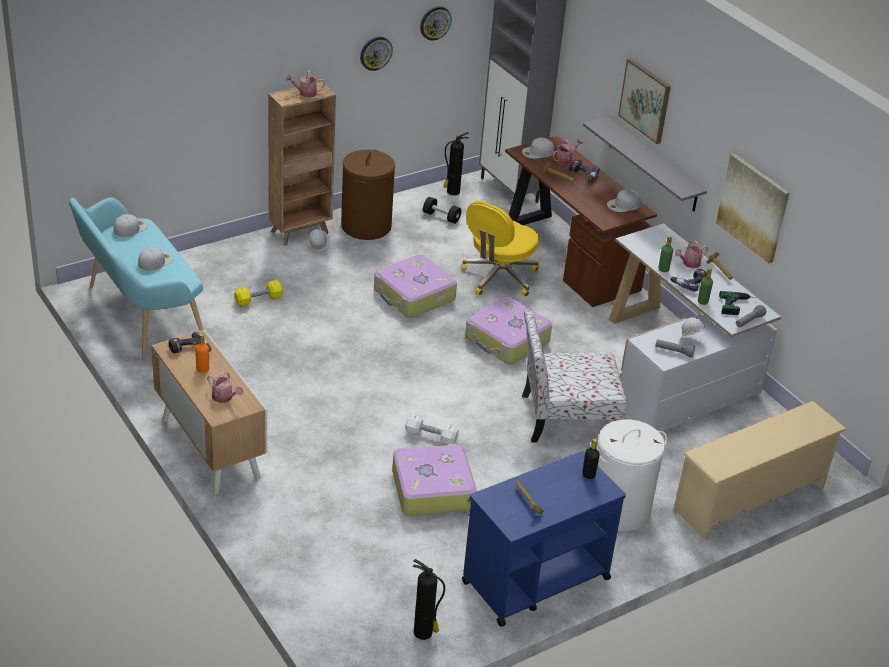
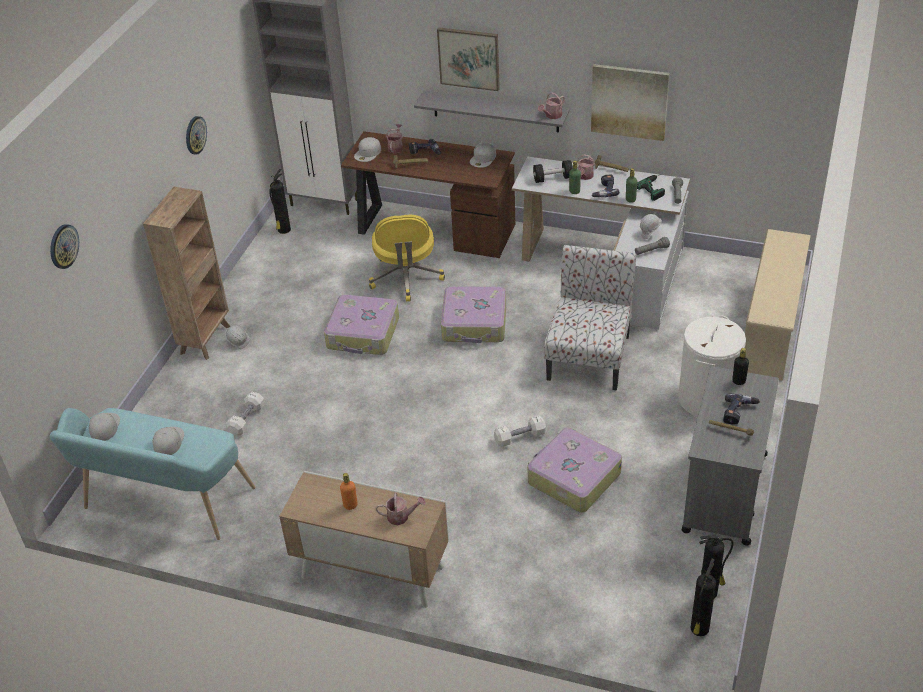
camera: 35 degrees left, 5 degrees up
(190, 350) = (317, 497): power drill -> power drill (739, 413)
(258, 300) = (247, 420): yellow dumbbell -> white dumbbell
(305, 93) = (175, 204): watering can -> watering can (552, 116)
(366, 226) = (252, 300): brown laundry basket -> none
(381, 650) = (699, 629): none -> fire extinguisher
(435, 22) = (223, 80): wall clock -> wall clock (63, 246)
(441, 217) = (301, 256): black dumbbell -> black dumbbell (553, 178)
(535, 580) = (724, 493): blue cart -> grey cart
(566, 418) = (589, 355): chair -> chair turned 150 degrees clockwise

